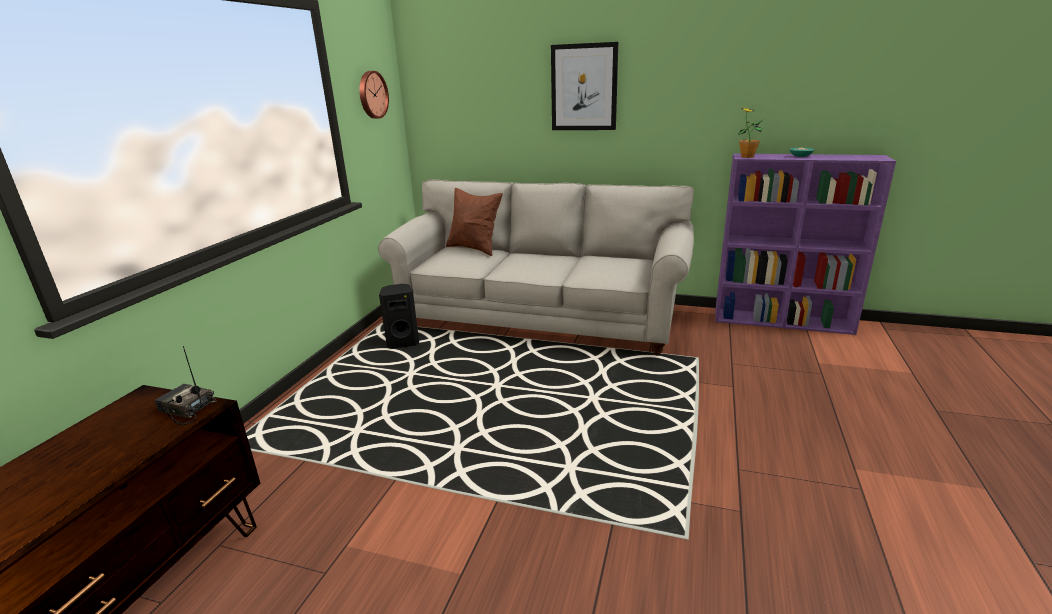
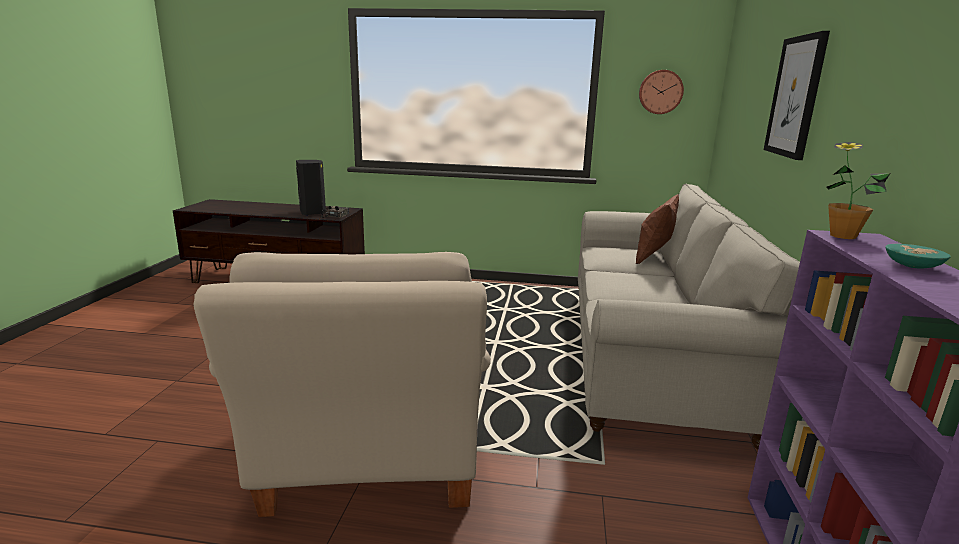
camera: 80 degrees right, 5 degrees down
(403, 342) = (556, 301): black speaker -> black speaker (313, 212)
(725, 467) = (370, 458): none -> beige armchair

